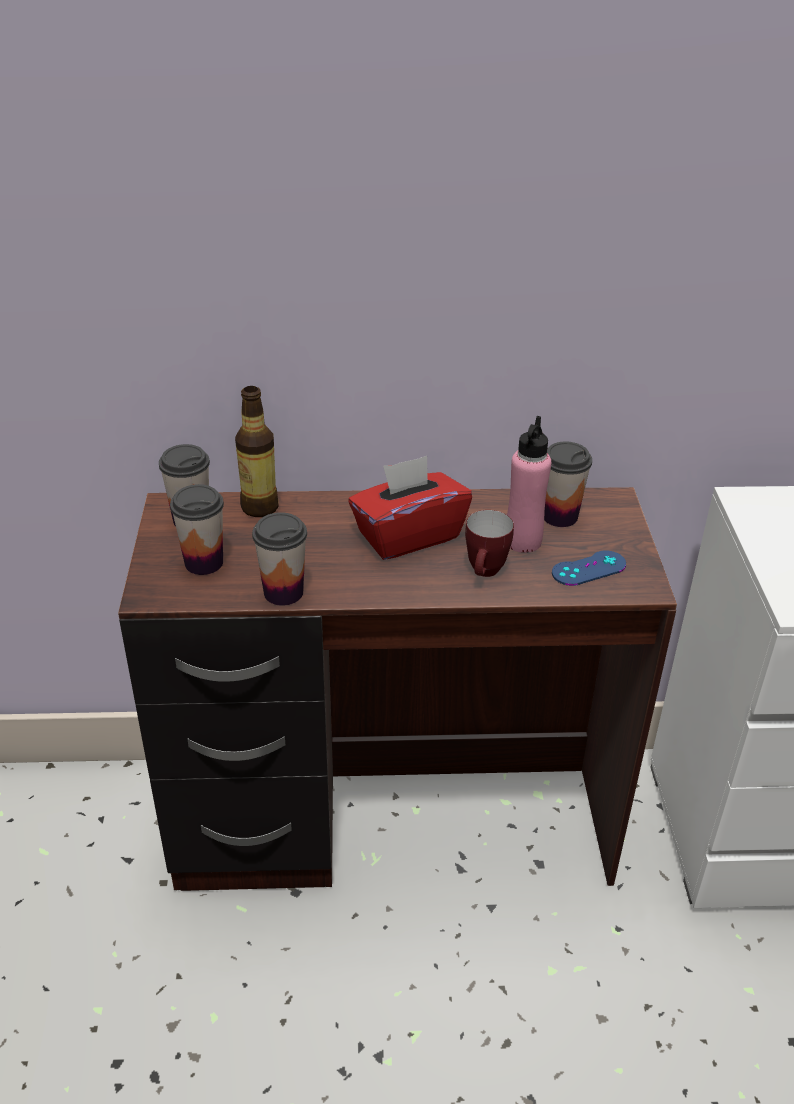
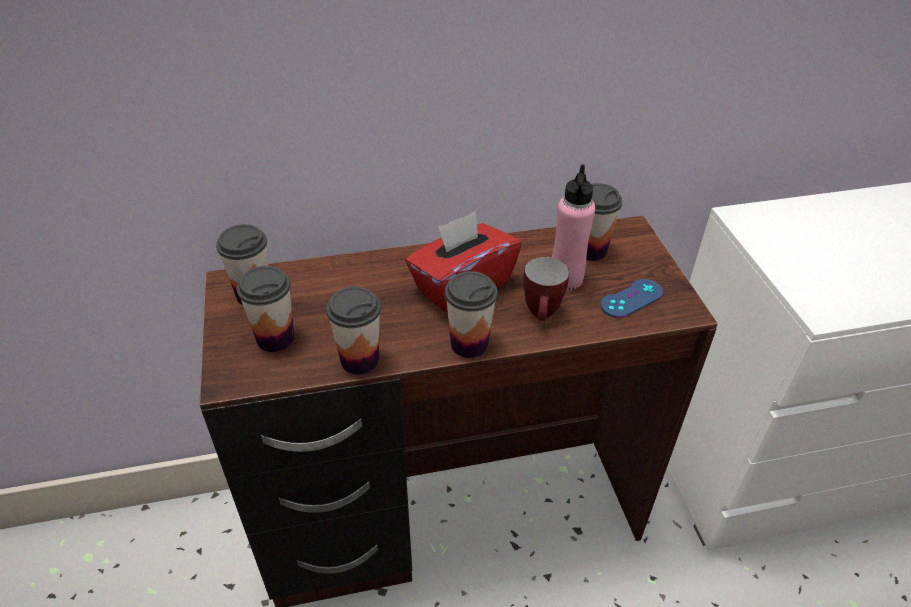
camera: 10 degrees left, 5 degrees up
(260, 507) = (317, 274): bottle -> none
(399, 591) = (469, 344): none -> cup

